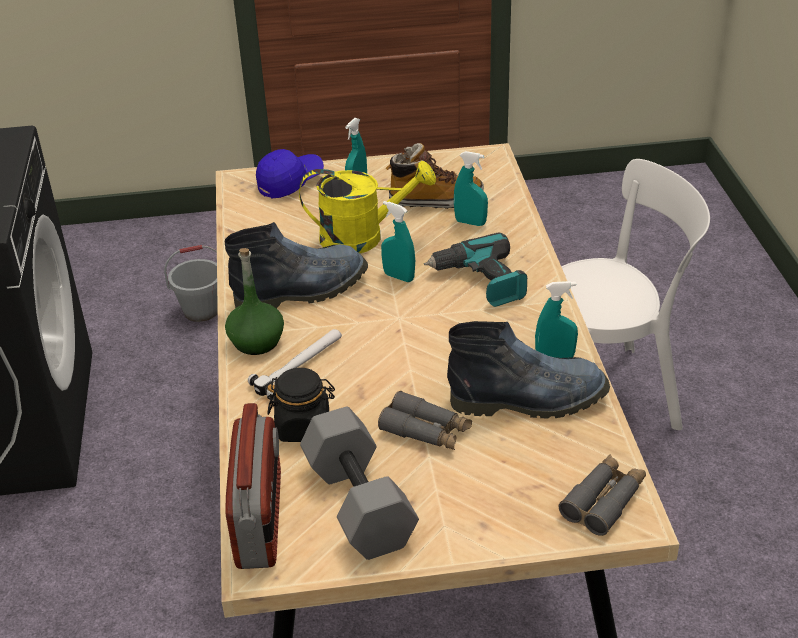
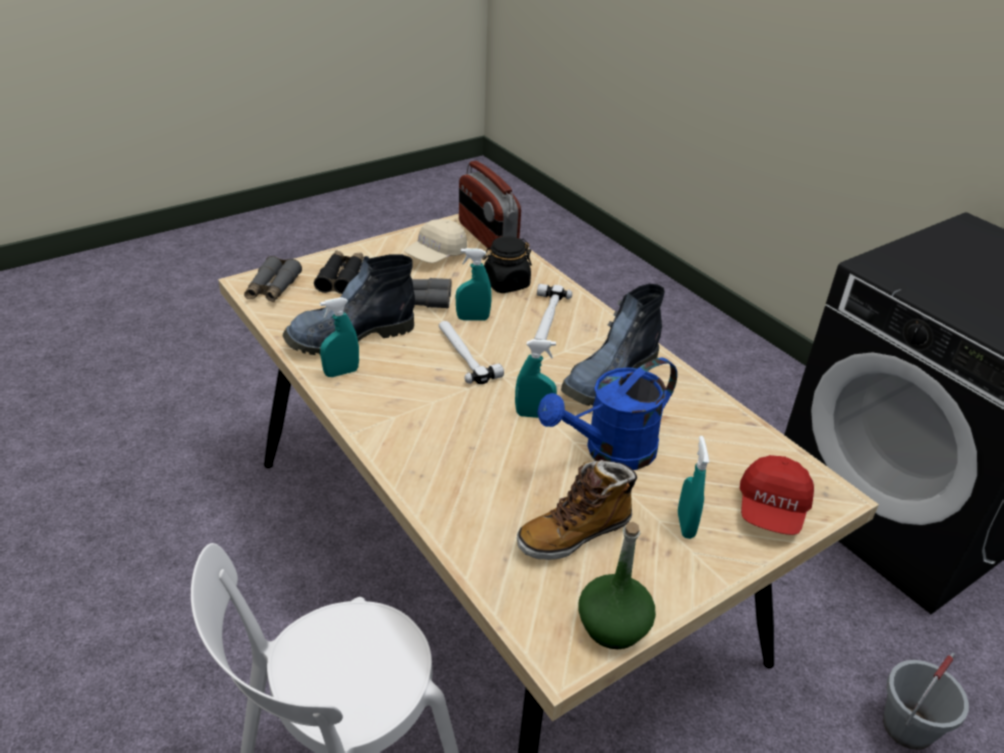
camera: 150 degrees right, 0 degrees up
(256, 341) = (600, 328): green bottle -> green bottle (613, 626)
(290, 182) = (771, 510): blue cap -> red cap
(356, 503) = (436, 255): grey dumbbell -> beige cap
(363, 237) = (610, 452): yellow watering can -> blue watering can
(419, 347) = (464, 354): none -> hammer
(470, 222) = (508, 508): turquoise spray bottle -> turquoise spray bottle (473, 319)
(480, 282) = (448, 430): power drill -> none
(506, 495) = (341, 278): none -> black binoculars

